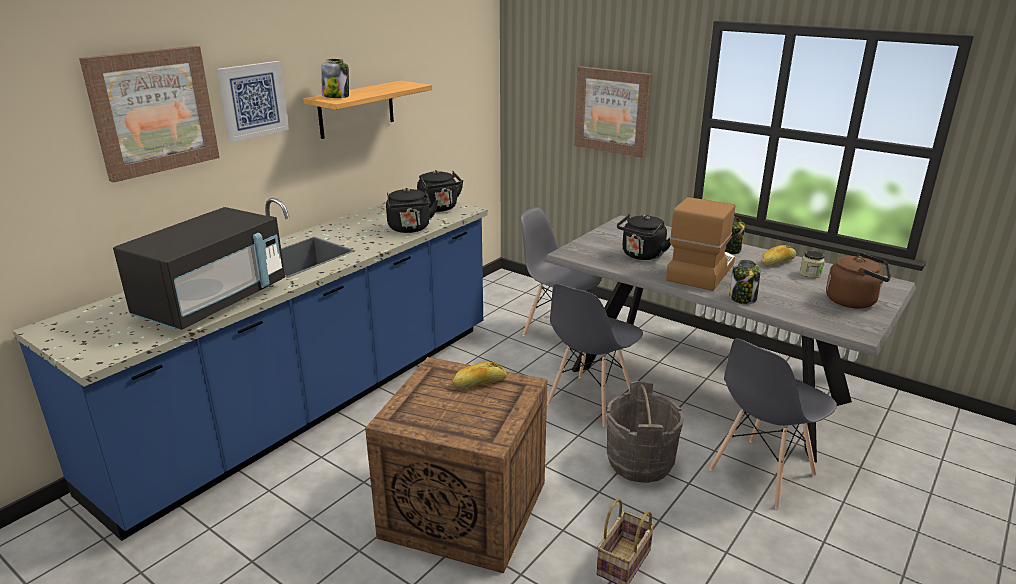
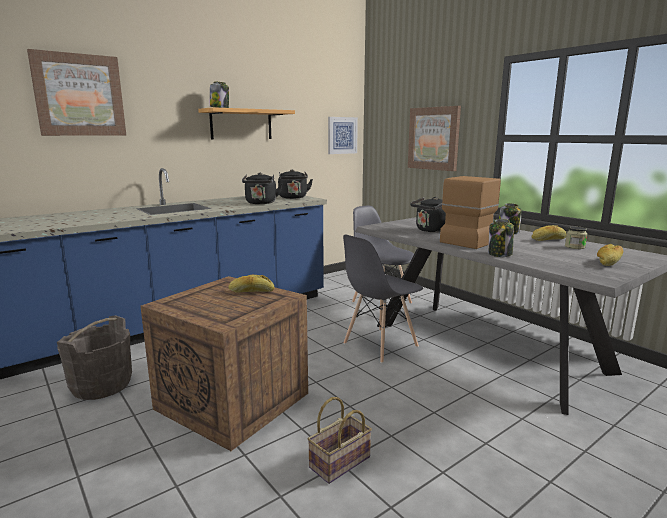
camera: 15 degrees right, 10 degrees down
(213, 301) = (87, 220): black microwave -> none
(252, 100) = (157, 102): picture -> picture (342, 135)
(639, 462) = (397, 391): grey bucket -> grey bucket (101, 385)
(761, 472) = (508, 414): grey chair -> none
(854, 301) = (608, 262): brown kettle -> bread

